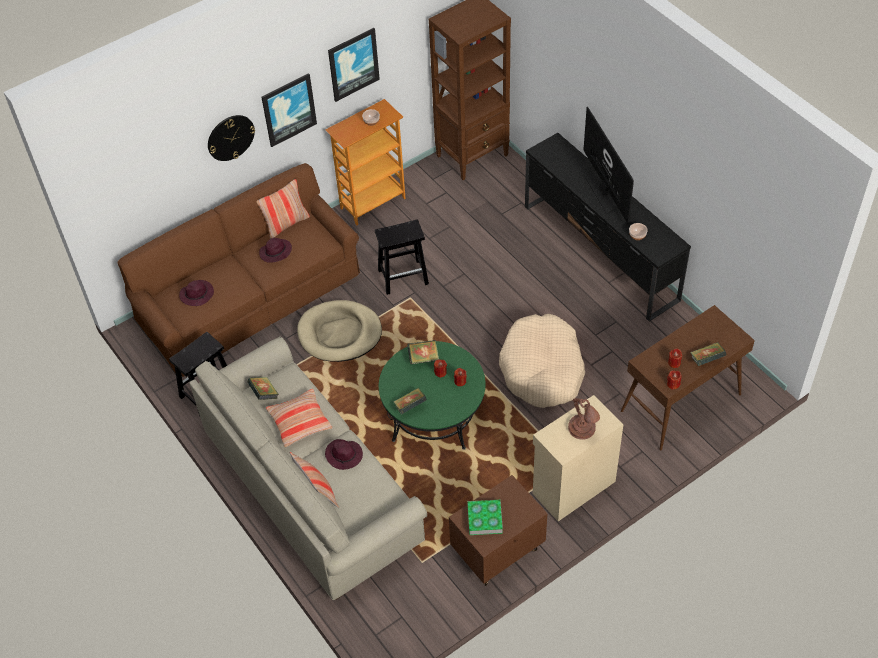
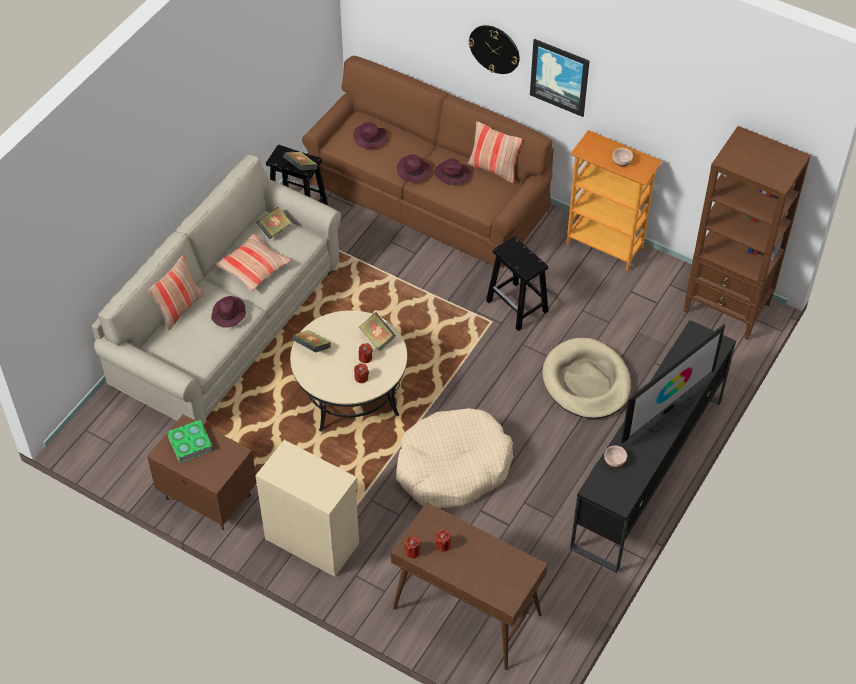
camera: 65 degrees right, 0 degrees up
(254, 277) = (414, 171): none -> purple hat
(339, 333) = (416, 281): beige dog bed -> beige dog bed (586, 382)
(353, 64) = (641, 96): picture -> none
(433, 415) = (351, 392): green coffee table -> beige coffee table
(583, 430) = (307, 480): brown table lamp -> none
(706, 360) = (461, 576): book -> book (301, 168)

